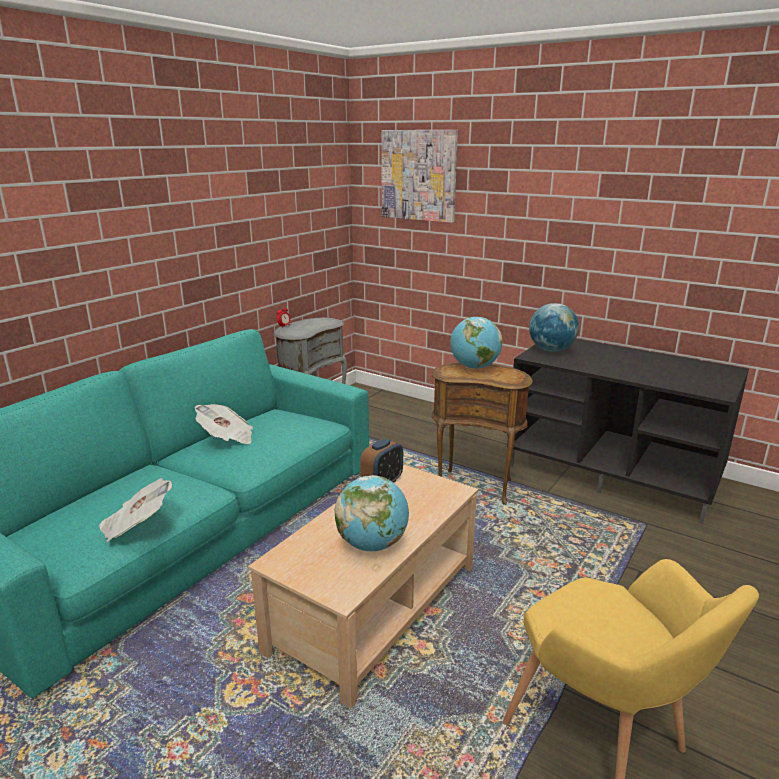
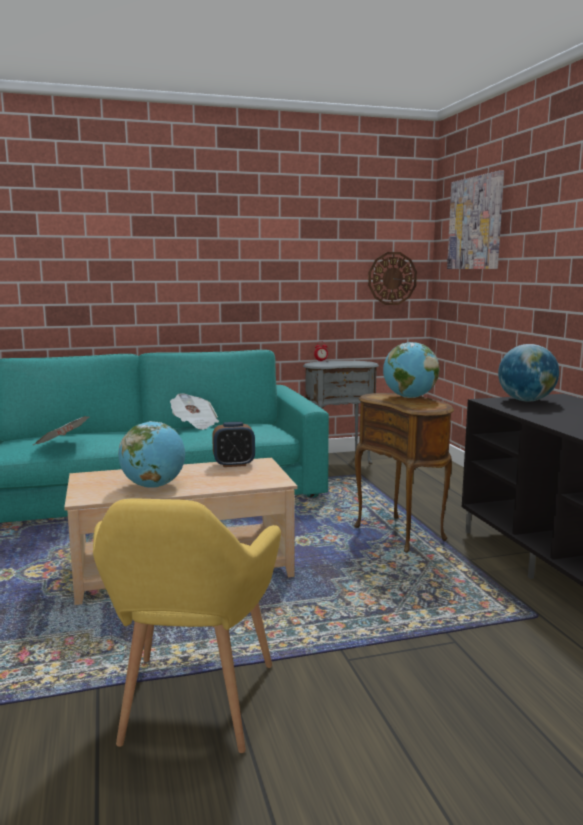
camera: 40 degrees right, 10 degrees down
(325, 228) = (392, 278): none -> wall clock

